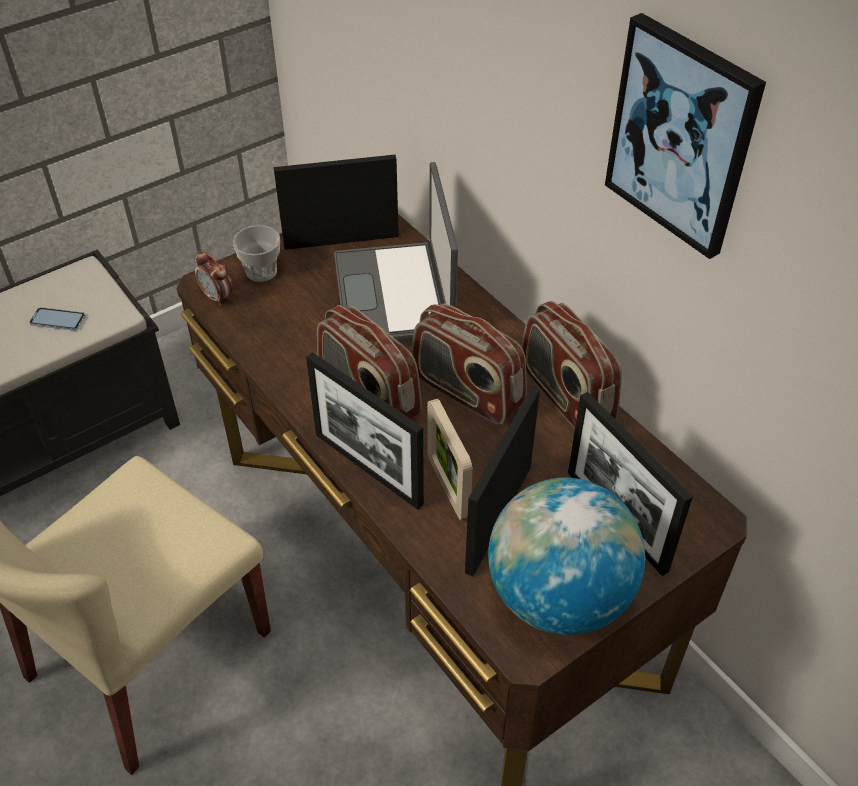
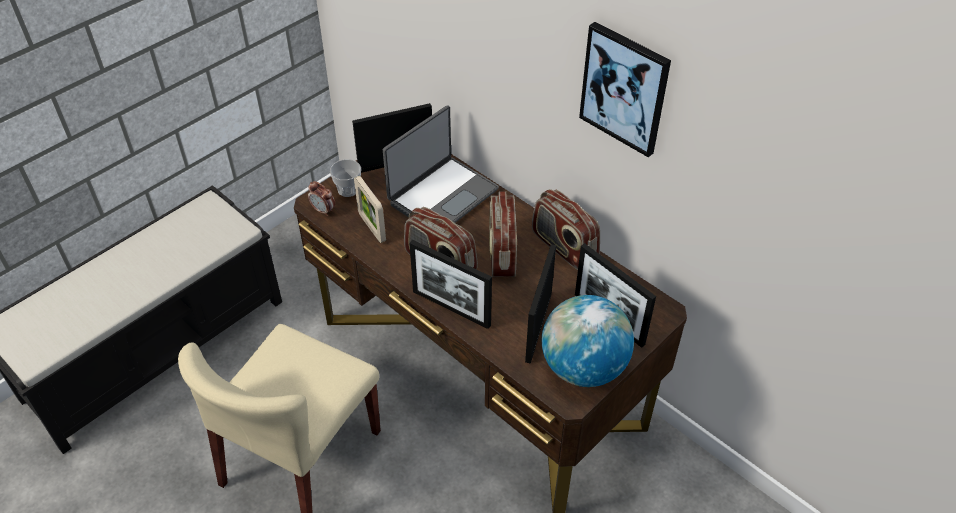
camera: 10 degrees left, 0 degrees up
(58, 320) = (200, 239): phone -> none
(396, 296) = (442, 195): laptop -> laptop turned 120 degrees counterclockwise
(448, 487) = (503, 313): picture frame -> picture frame (372, 227)
(466, 392) = (501, 252): radio -> radio turned 60 degrees clockwise

